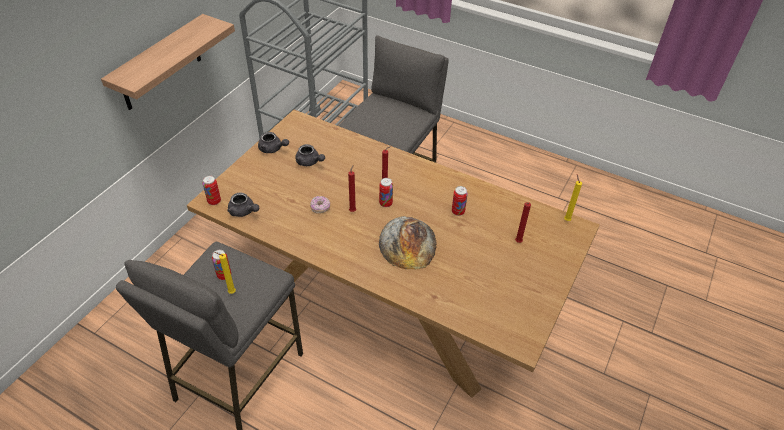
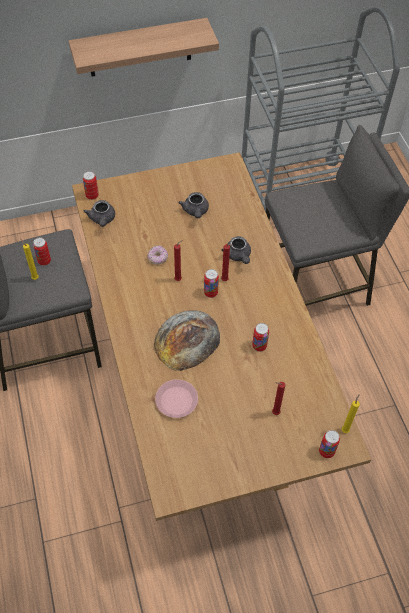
camera: 45 degrees right, 10 degrees up
(273, 149) = (181, 179): grey teapot -> grey teapot (238, 256)
(451, 285) = (176, 401): none -> pink plate
(573, 240) = (326, 451): none -> can

